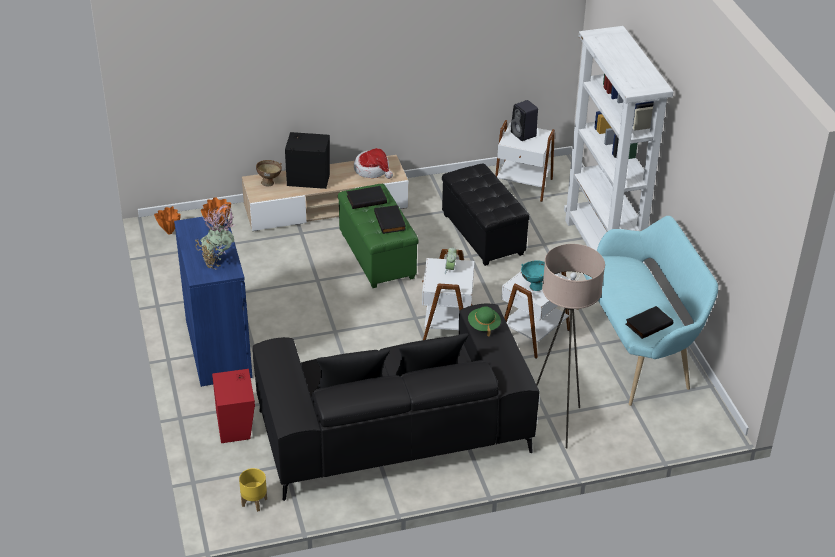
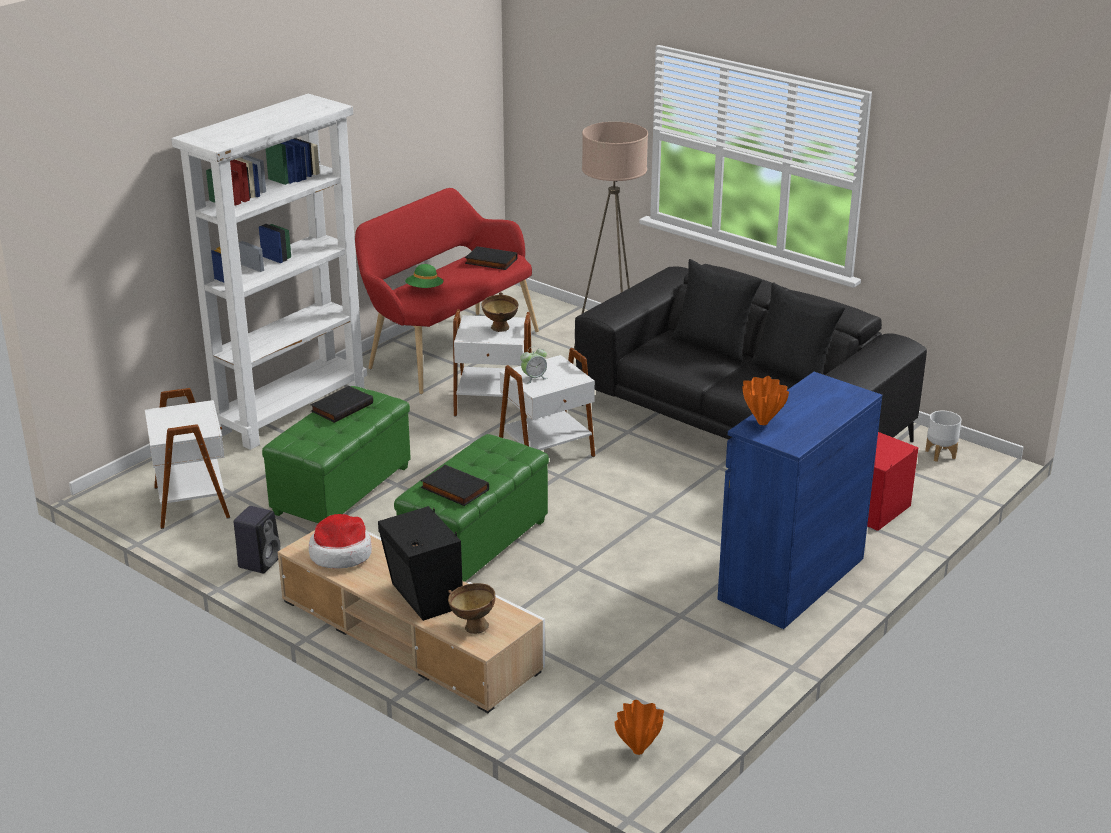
camera: 125 degrees left, 10 degrees down
(218, 262) = (818, 394): potted plant -> none
(254, 502) = (940, 454): yellow planter -> white planter
(391, 221) = (481, 455): black book -> black book (341, 407)
(482, 235) = (343, 491): black ottoman -> green ottoman
(483, 325) = (624, 306): green hat -> green hat (424, 289)
(524, 135) = (176, 425): black speaker -> black speaker (260, 561)
(533, 286) = (500, 329): turquoise bowl -> brown bowl
(638, 348) = (447, 348): turquoise bench -> red bench

